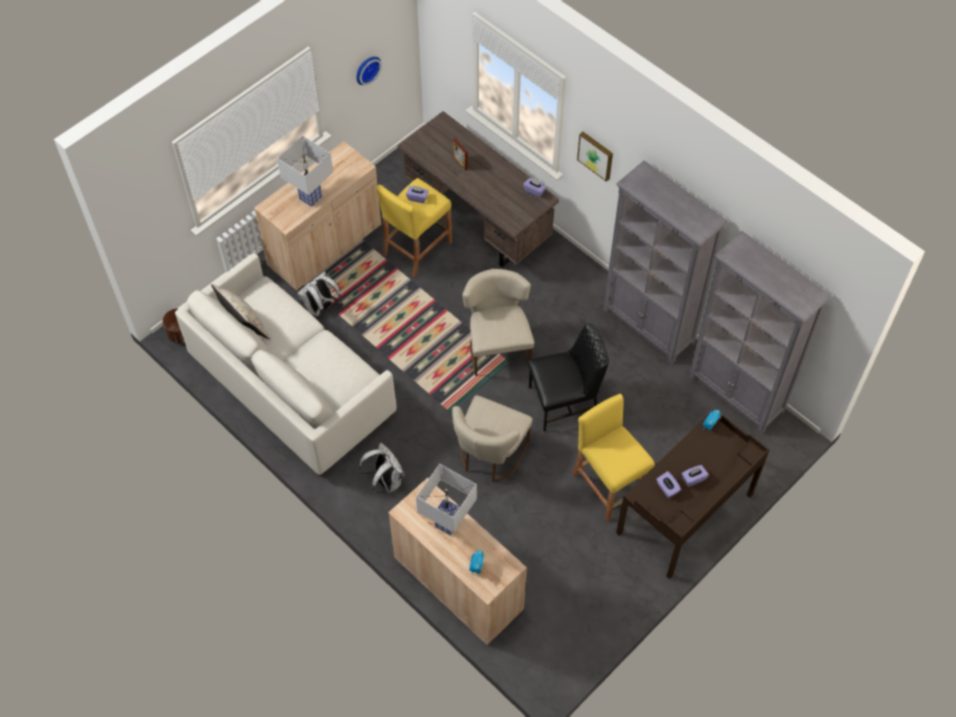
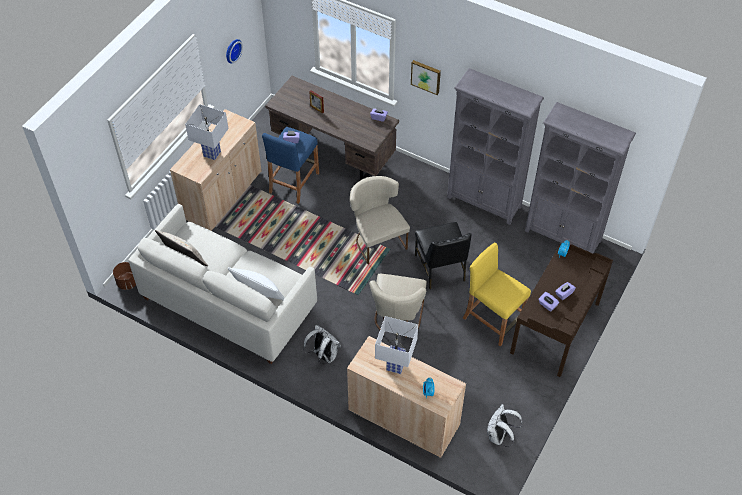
camera: 15 degrees left, 5 degrees down
(320, 386) = (258, 291): none -> white pillow
(321, 308) = (233, 241): white backpack -> white backpack (499, 436)
(416, 248) = (293, 182): yellow stool -> blue stool
(564, 402) = (440, 268): black chair -> black chair turned 105 degrees clockwise

